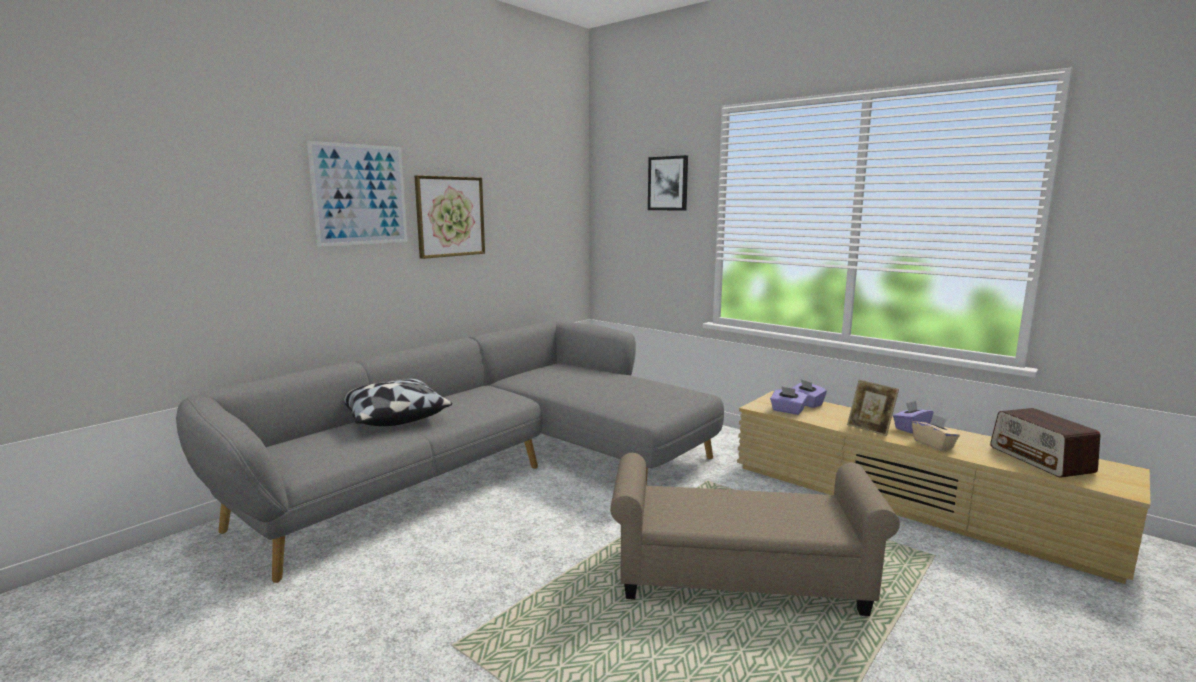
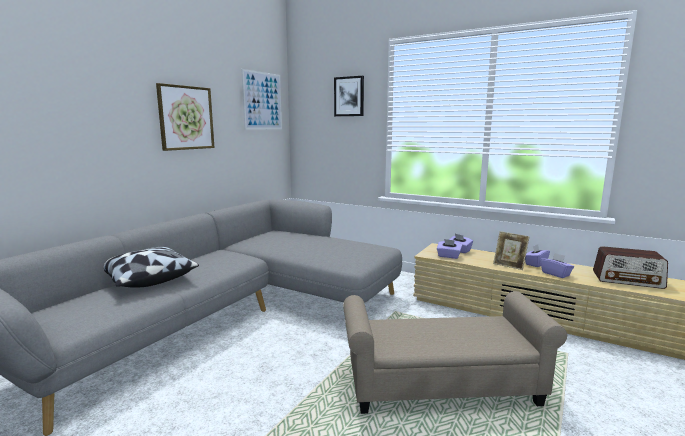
camera: 10 degrees left, 0 degrees up
(360, 195) = (110, 96): picture -> picture (262, 101)
(933, 444) = (555, 274): beige tissue box -> purple tissue box
(1041, 460) = (627, 280): radio -> radio turned 45 degrees counterclockwise

